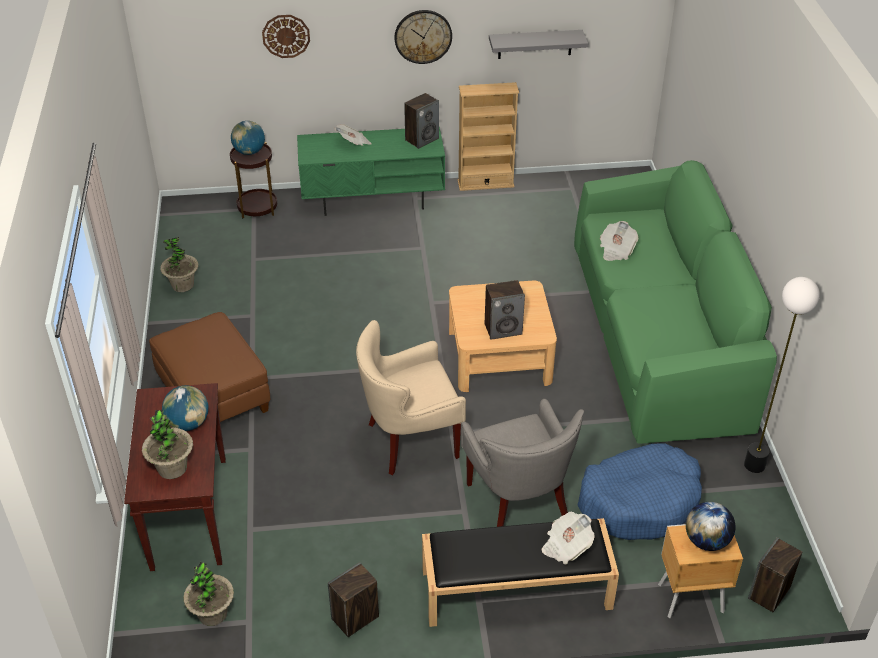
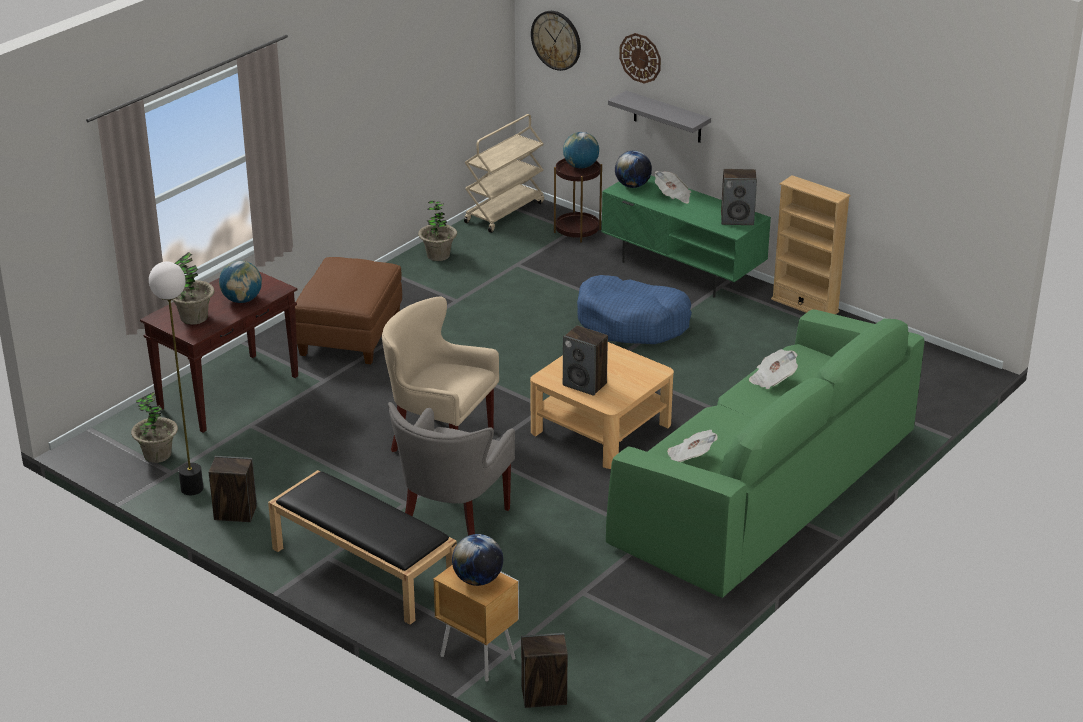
camera: 45 degrees right, 10 degrees down
(181, 220) = (504, 212): none -> beige cart
(313, 149) = (632, 185): none -> globe
(423, 36) = (764, 105): wall clock -> wall clock (556, 40)
(535, 44) = (875, 157): grey shelf -> grey shelf (667, 117)
(566, 546) = (394, 533): newspaper -> newspaper (690, 457)
(639, 501) = (546, 580): blue dog bed -> blue dog bed (632, 323)
(755, 465) = (685, 619): floor lamp -> floor lamp (192, 489)

